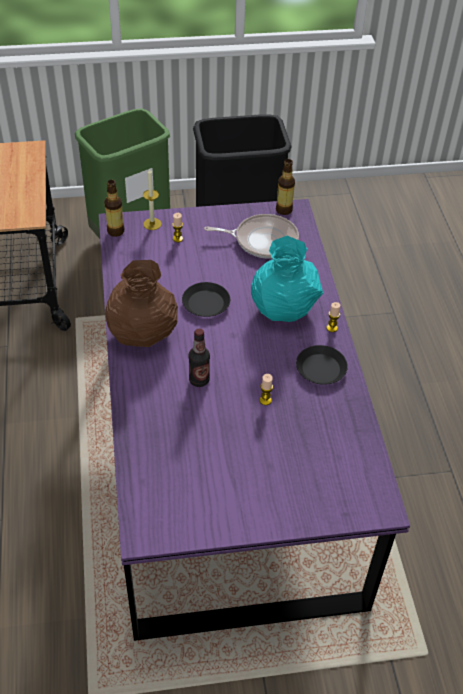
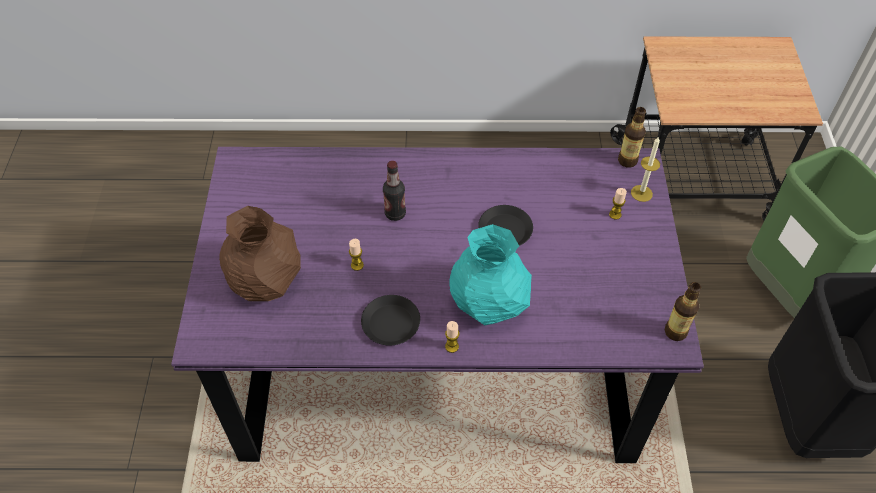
camera: 100 degrees right, 5 degrees up
(142, 334) = (465, 174): brown vase -> brown vase (265, 279)
(262, 240) = (612, 298): frying pan -> none

